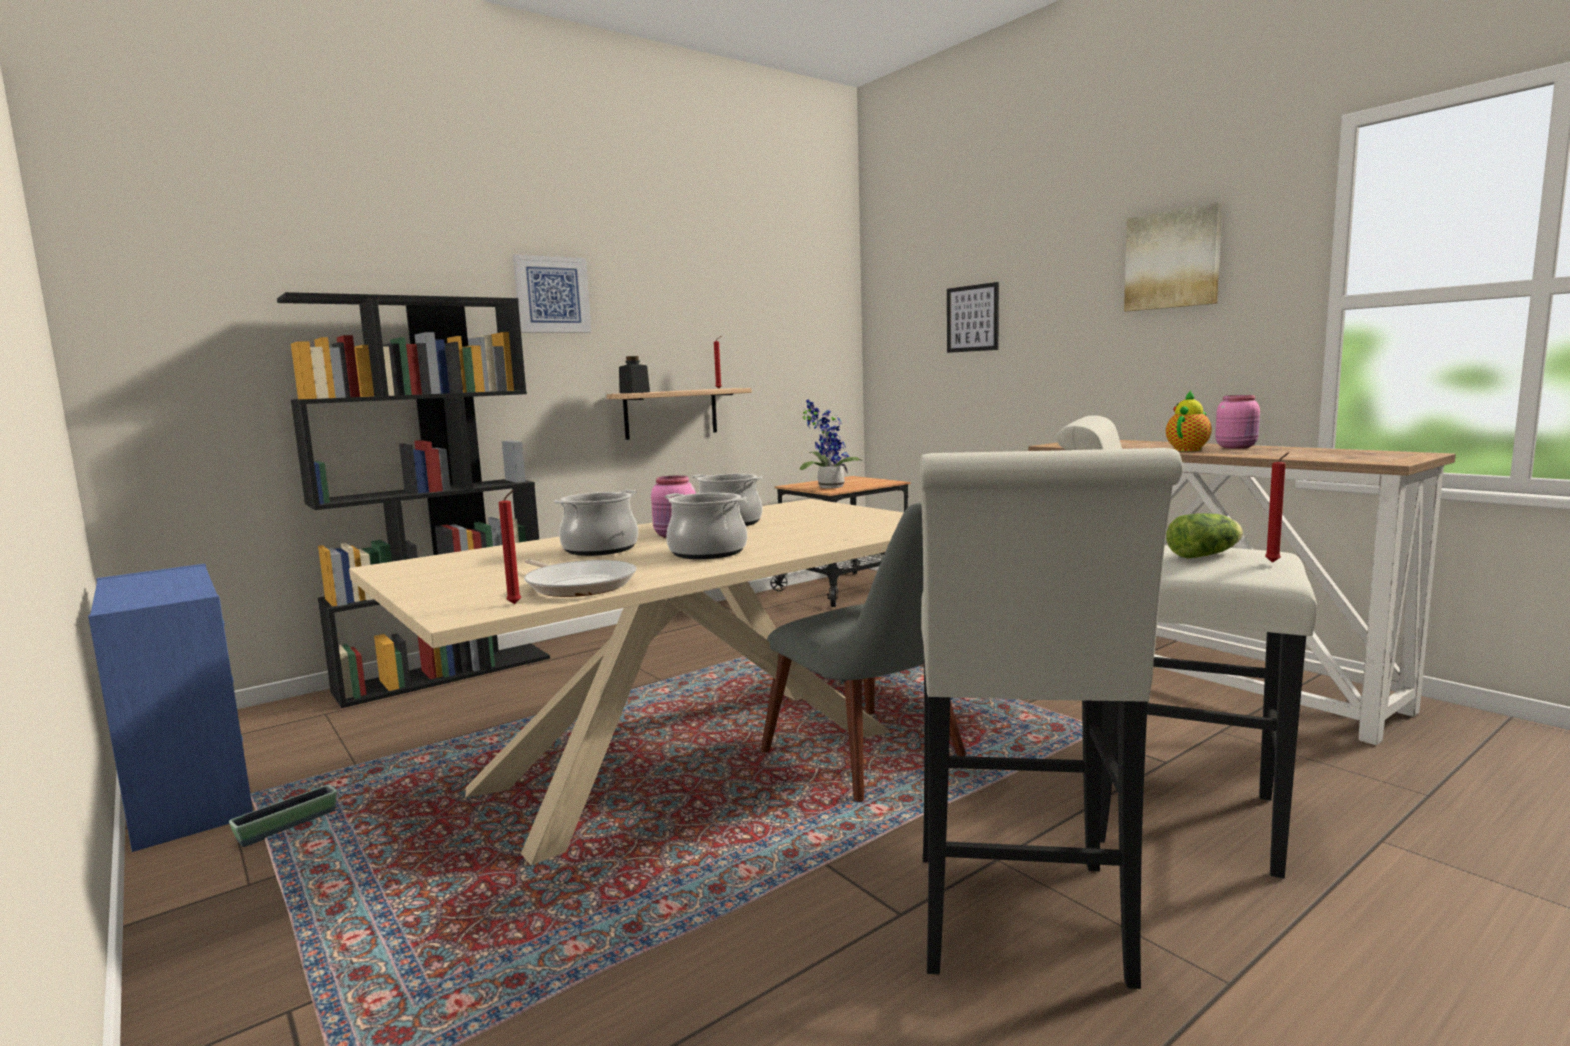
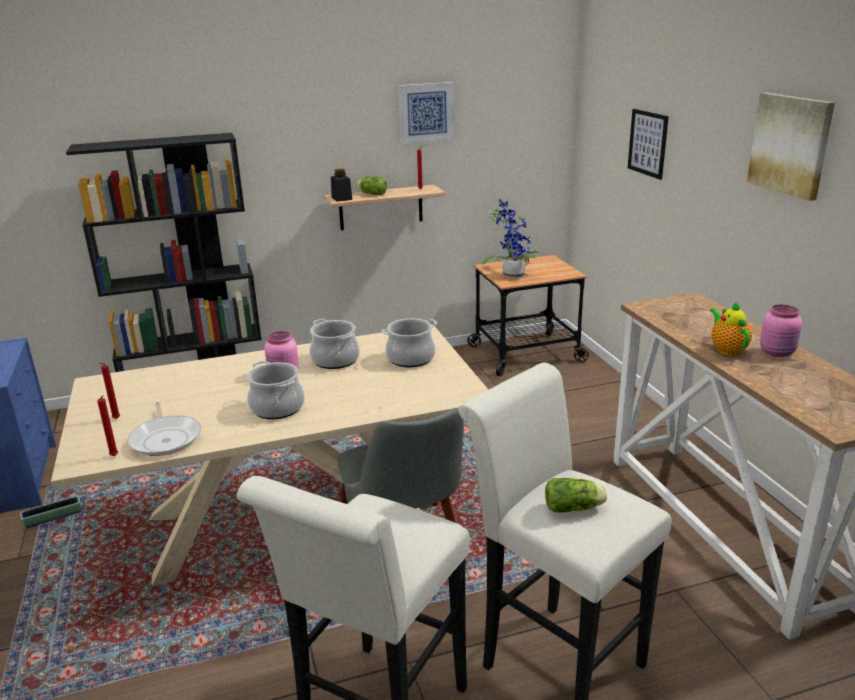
camera: 20 degrees right, 15 degrees up
(552, 295) = (277, 119): picture -> picture (426, 112)
(600, 549) = (222, 385): cooking pot -> cooking pot (410, 358)
(665, 391) = (371, 194): none -> lettuce
(1188, 449) = (727, 349): teapot -> teapot turned 75 degrees counterclockwise
(1274, 563) = (606, 534): red candle -> red candle (115, 419)

